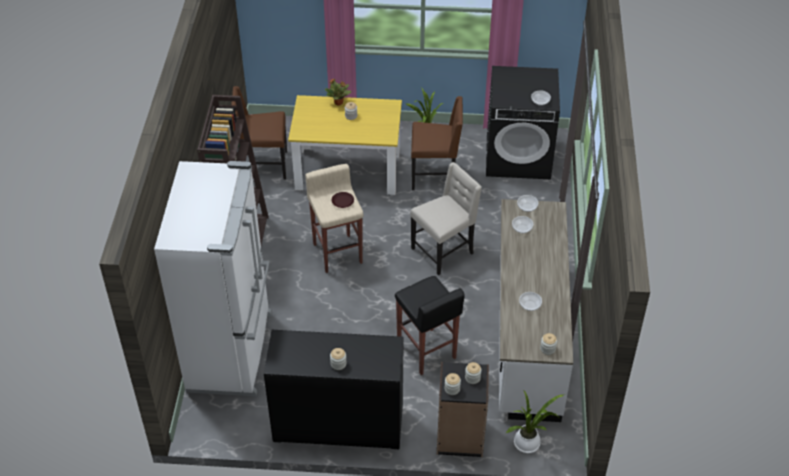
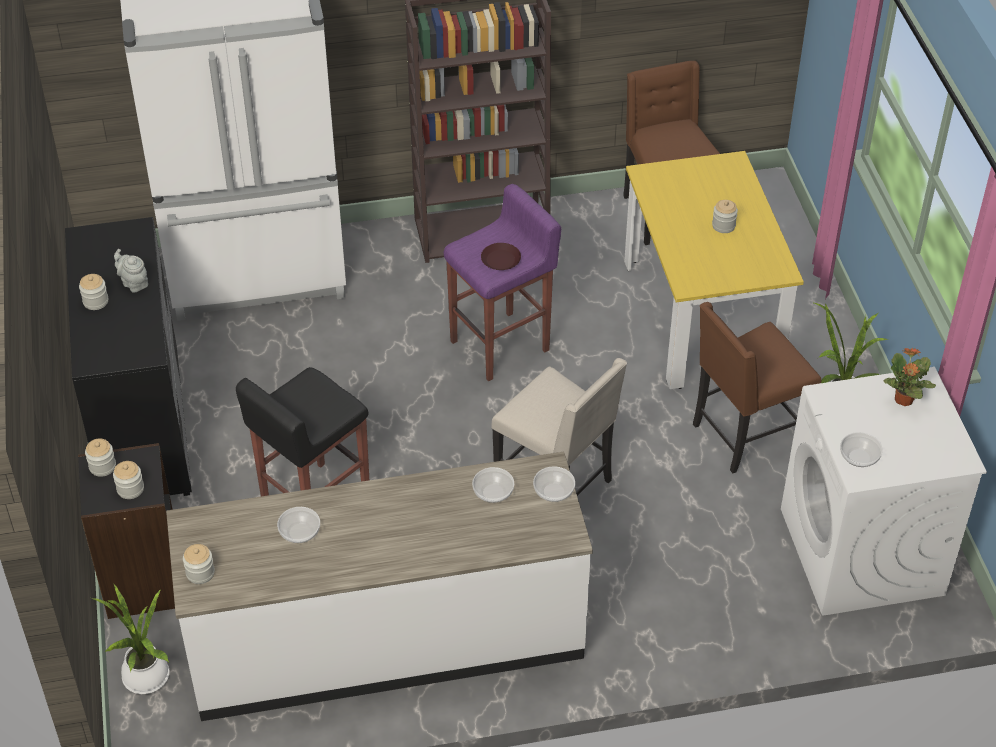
camera: 75 degrees right, 0 degrees up
(329, 344) = (133, 283): none -> grey teapot
(338, 252) = (501, 346): beige stool -> purple stool
(339, 103) = (751, 204): potted plant -> potted plant (903, 400)
(435, 176) = (745, 435): brown chair -> brown chair turned 75 degrees clockwise
(518, 157) = (862, 553): black washing machine -> white washing machine

